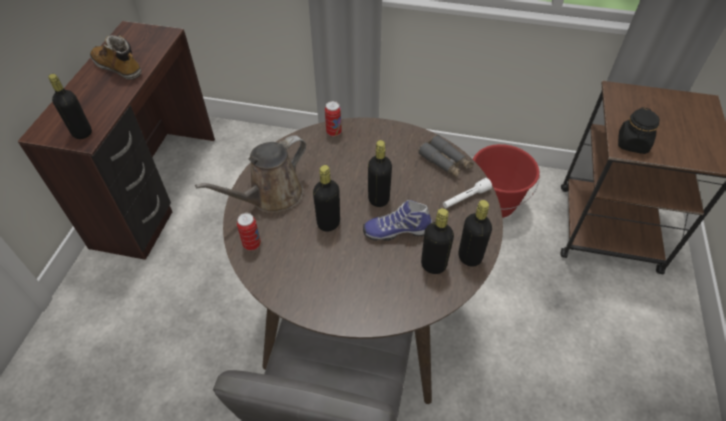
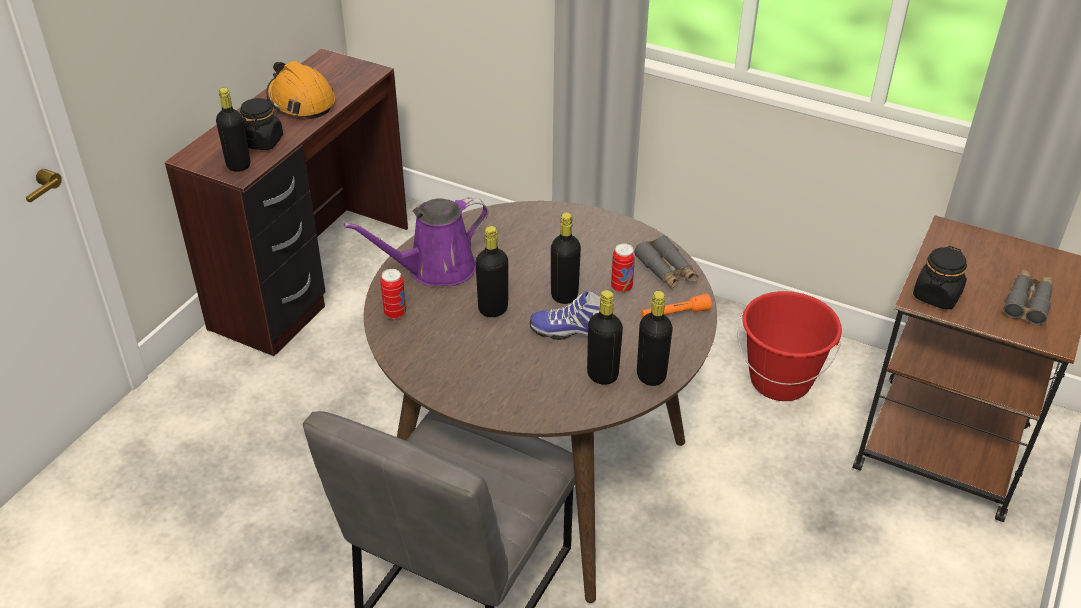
camera: 15 degrees right, 10 degrees down
(96, 108) = (262, 141): none -> black jar
(118, 68) = (301, 101): boot -> orange hard hat
(271, 196) = (435, 269): brown watering can -> purple watering can
(334, 132) = (538, 214): can -> can (621, 287)
(465, 198) = (674, 314): white flashlight -> orange flashlight
(691, 136) = (1028, 302): none -> grey binoculars

